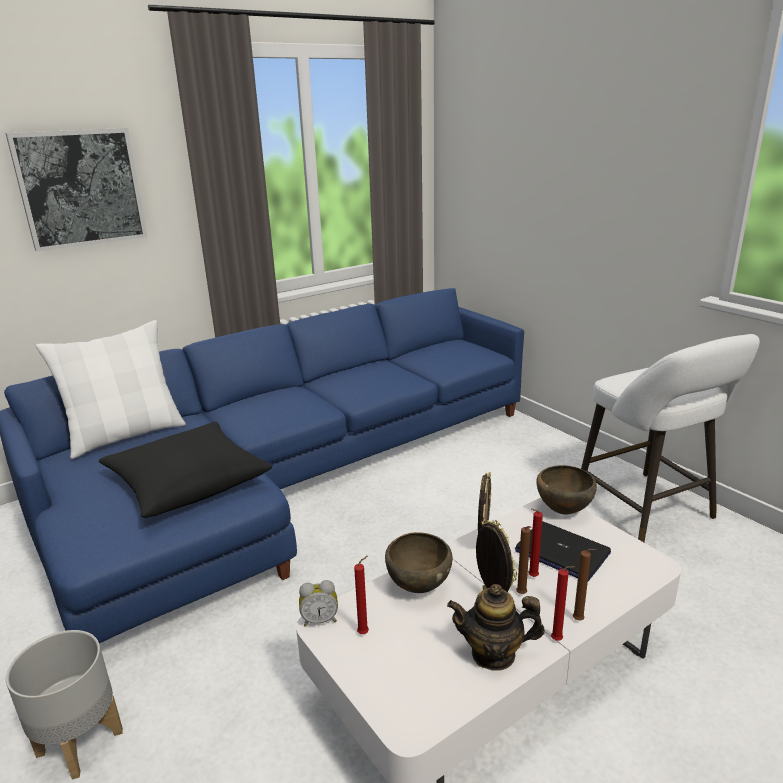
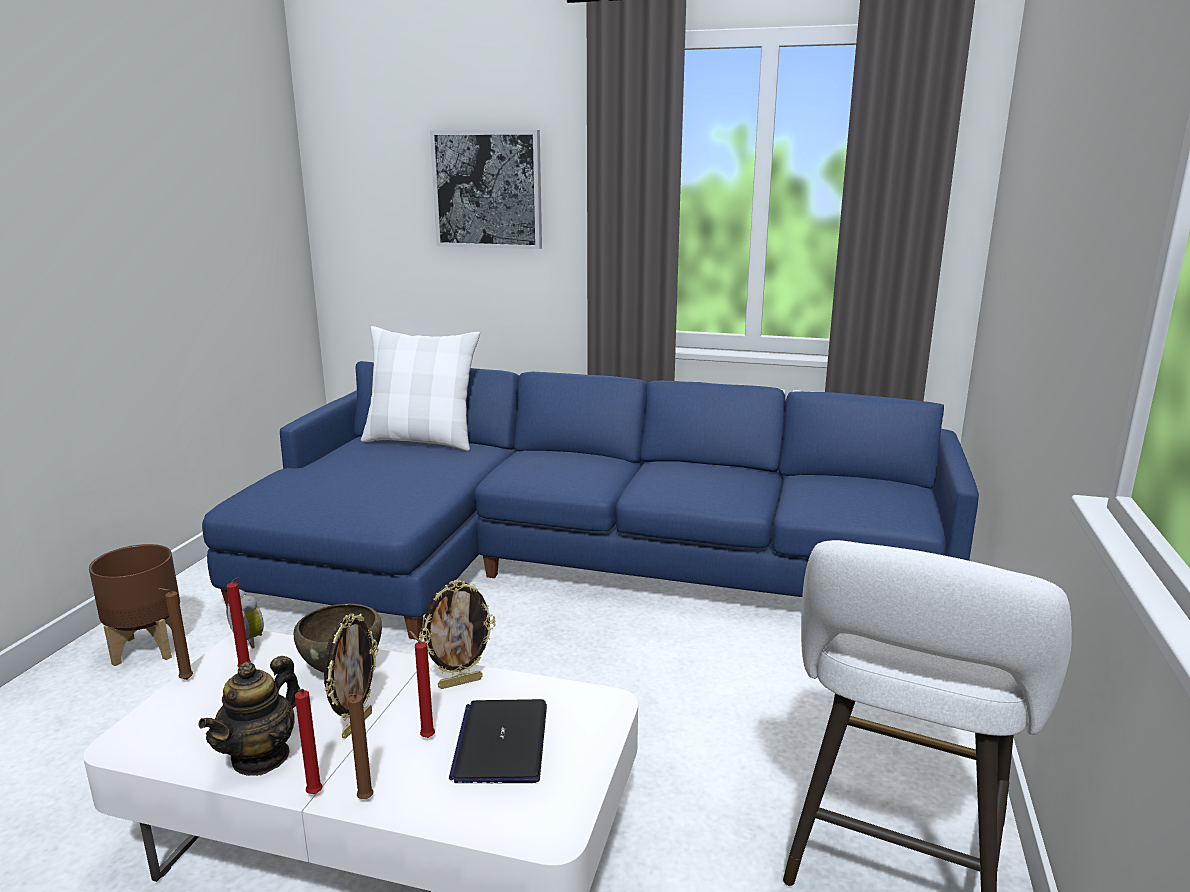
camera: 50 degrees right, 5 degrees down
(79, 742) = (148, 648): grey planter -> brown planter
(187, 481) = (374, 489): black pillow -> none
(493, 654) = (261, 757): teapot -> teapot turned 120 degrees counterclockwise
(522, 595) = (383, 741): brown candle -> brown candle (184, 680)
(563, 511) = (600, 714): brown bowl -> none

